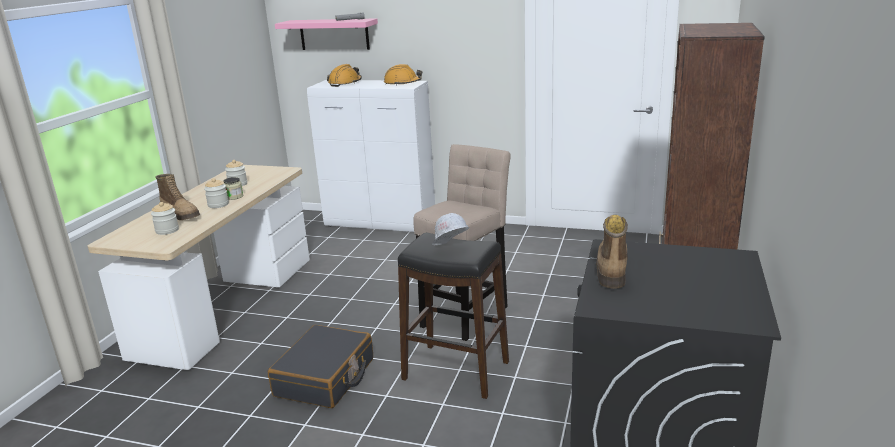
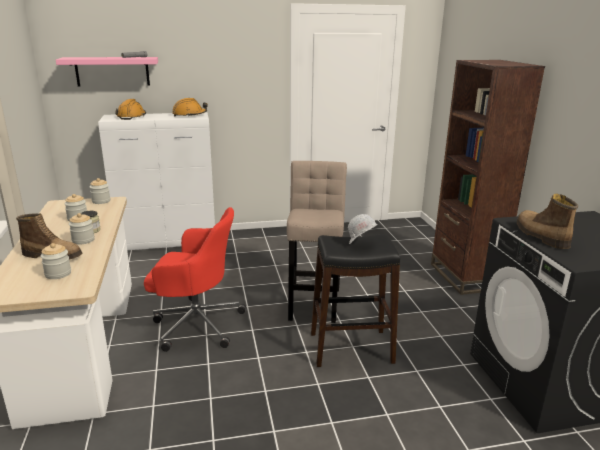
camera: 30 degrees left, 0 degrees up
(276, 170) = (101, 201): none -> jar
(325, 378) = (250, 384): black suitcase -> none
(331, 310) = (196, 323): none -> red office chair

